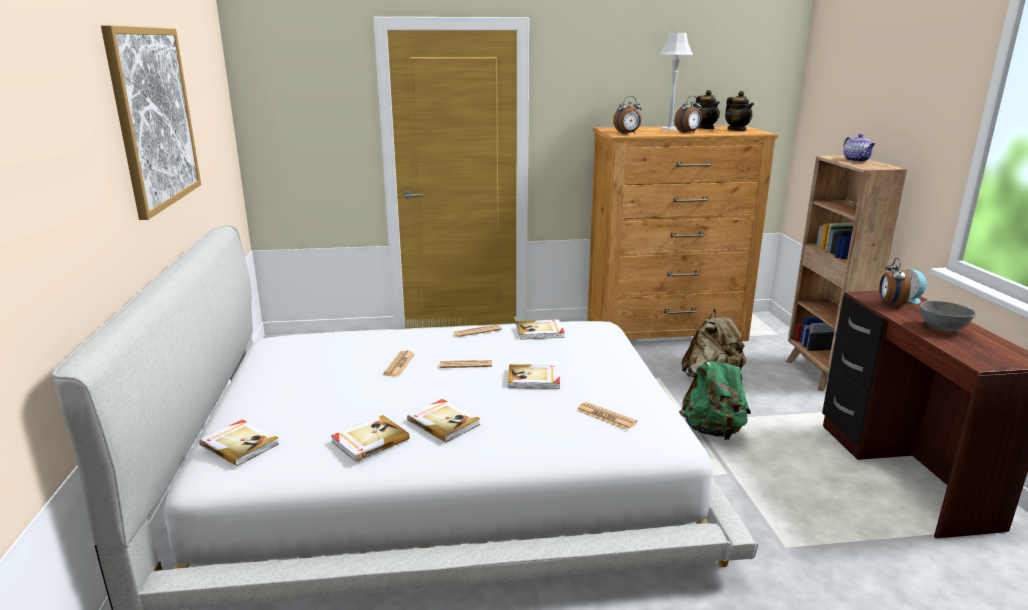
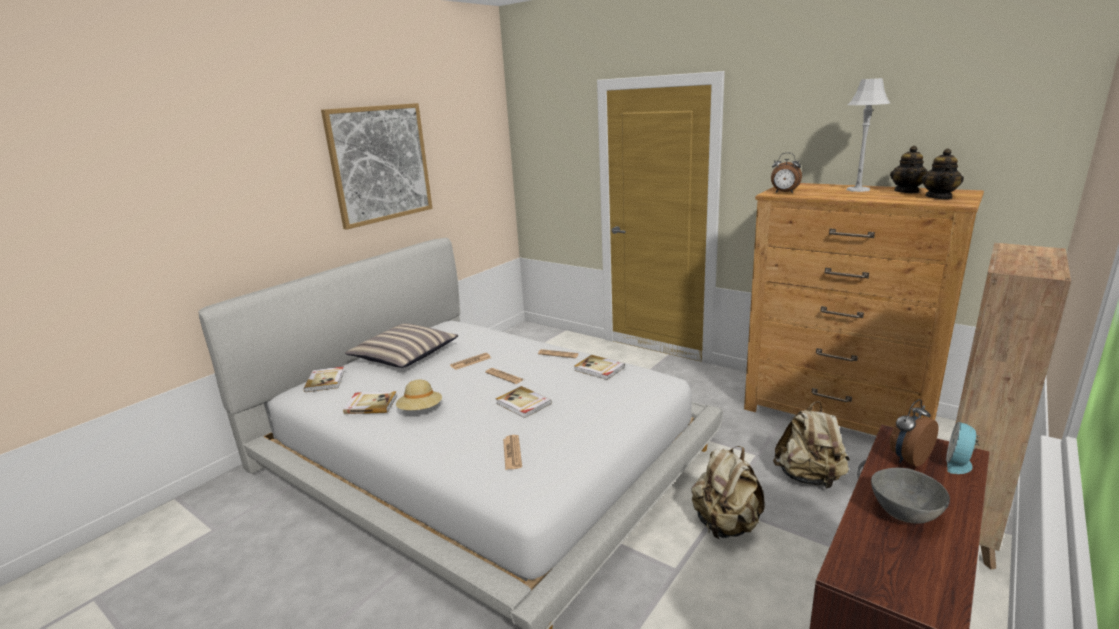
camera: 45 degrees right, 0 degrees up
(297, 384) = (405, 355): none -> pillow
(444, 422) = (421, 410): book -> beige hat
(688, 133) = (858, 196): alarm clock -> none
(713, 431) = (725, 525): green backpack -> beige backpack
(857, 160) = (1033, 257): teapot -> none

